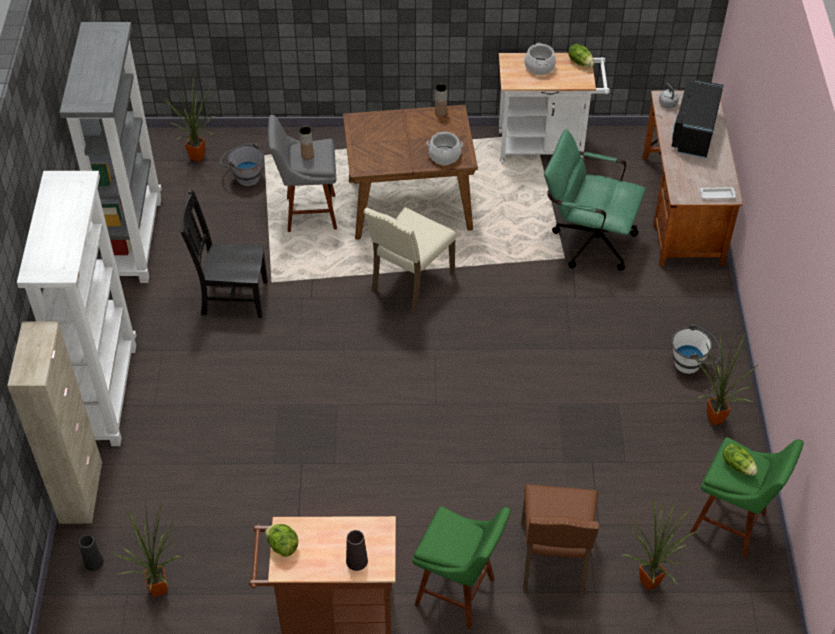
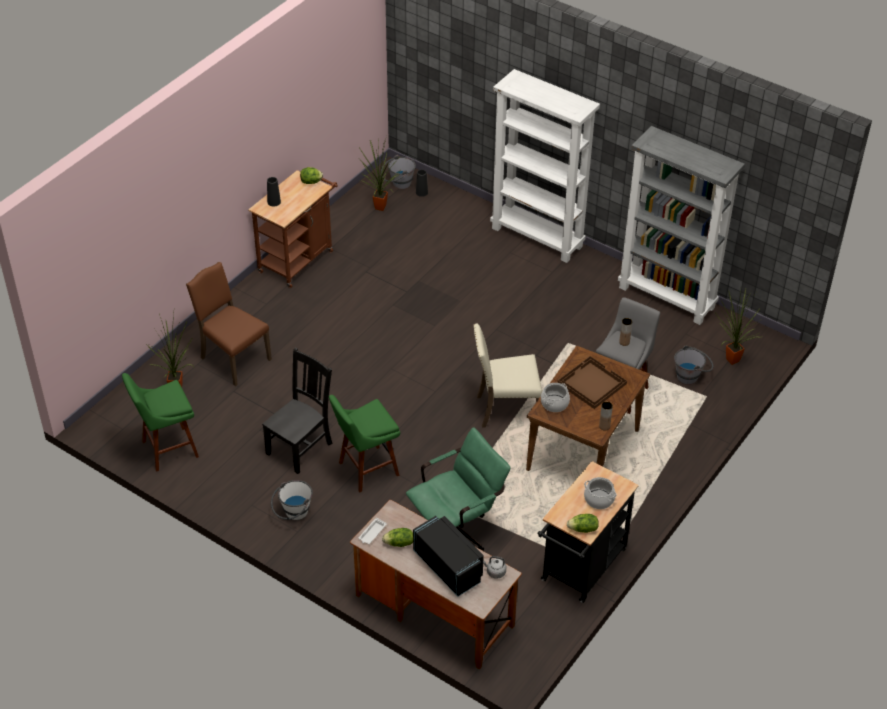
camera: 125 degrees right, 5 degrees down
(81, 492) = (473, 203): beige cabinet -> none
(93, 601) = (398, 184): none -> grey bucket
(231, 297) = (571, 319): black chair -> black chair (301, 447)
(394, 144) = (591, 383): none -> brown tray
(410, 282) = (505, 409): beige chair -> beige chair turned 75 degrees counterclockwise
(459, 594) = (257, 311): green stool -> green stool (365, 470)
(546, 146) = (580, 570): white cart -> black cart
(711, 419) = (243, 492): potted plant -> none
(738, 465) = (167, 397): lettuce -> lettuce (399, 543)

